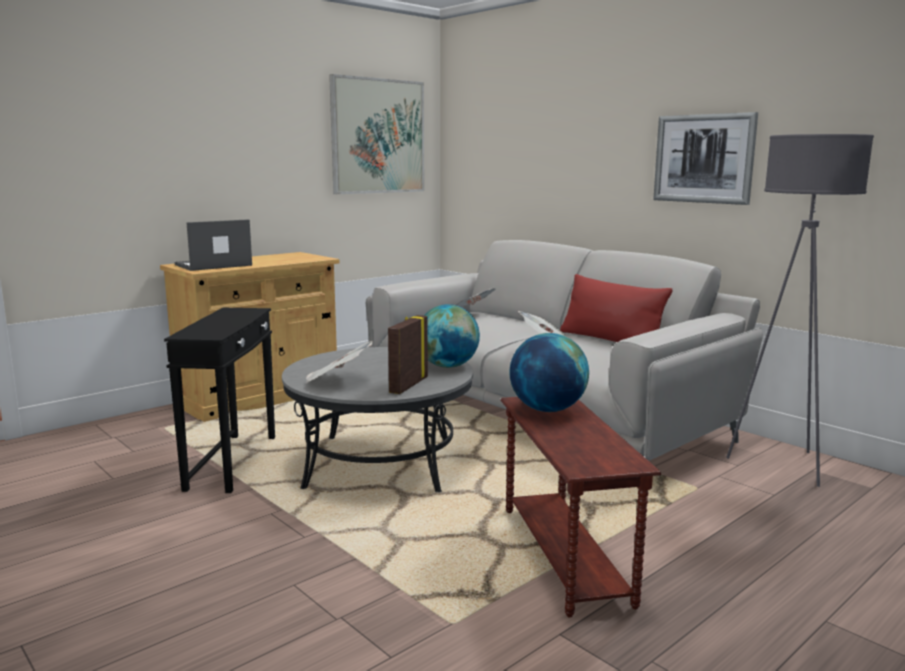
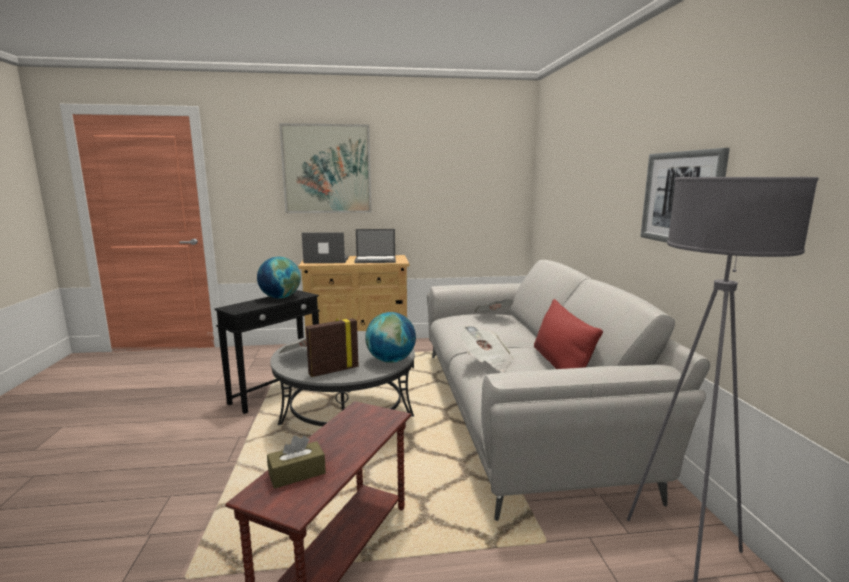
camera: 35 degrees right, 0 degrees up
(284, 259) = (376, 260): none -> laptop
(378, 136) = (474, 174): picture -> picture (327, 169)
(547, 409) = (357, 424): globe -> globe (280, 297)
(579, 448) = (297, 473): none -> brown tissue box

